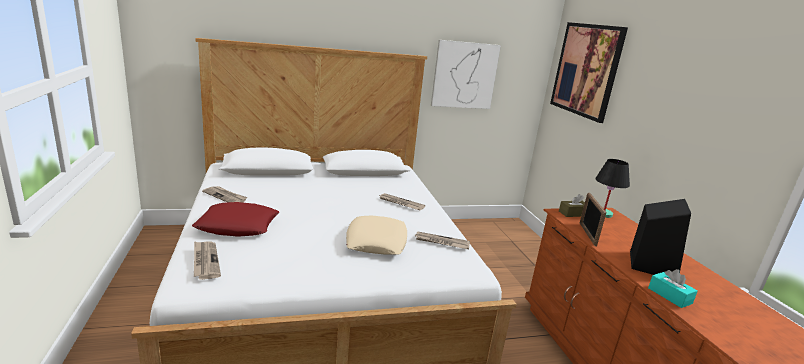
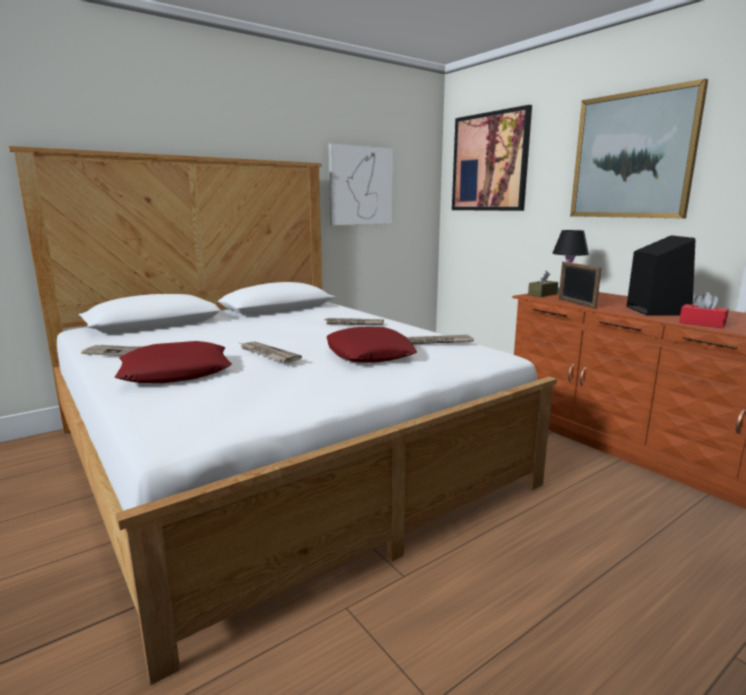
camera: 20 degrees left, 5 degrees down
(205, 261) = (174, 408): newspaper -> newspaper (267, 354)
(376, 241) = (369, 354): beige pillow -> red pillow
(669, 296) = (702, 323): turquoise tissue box -> red tissue box
(697, 102) = (632, 156): none -> picture

